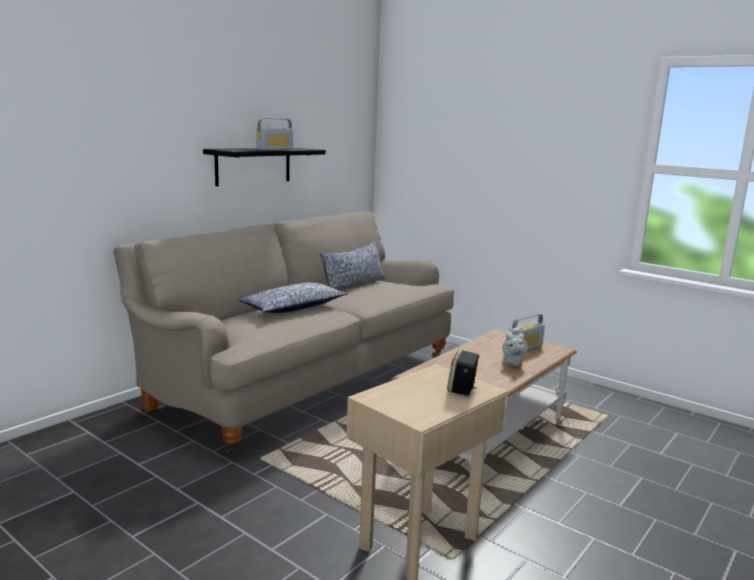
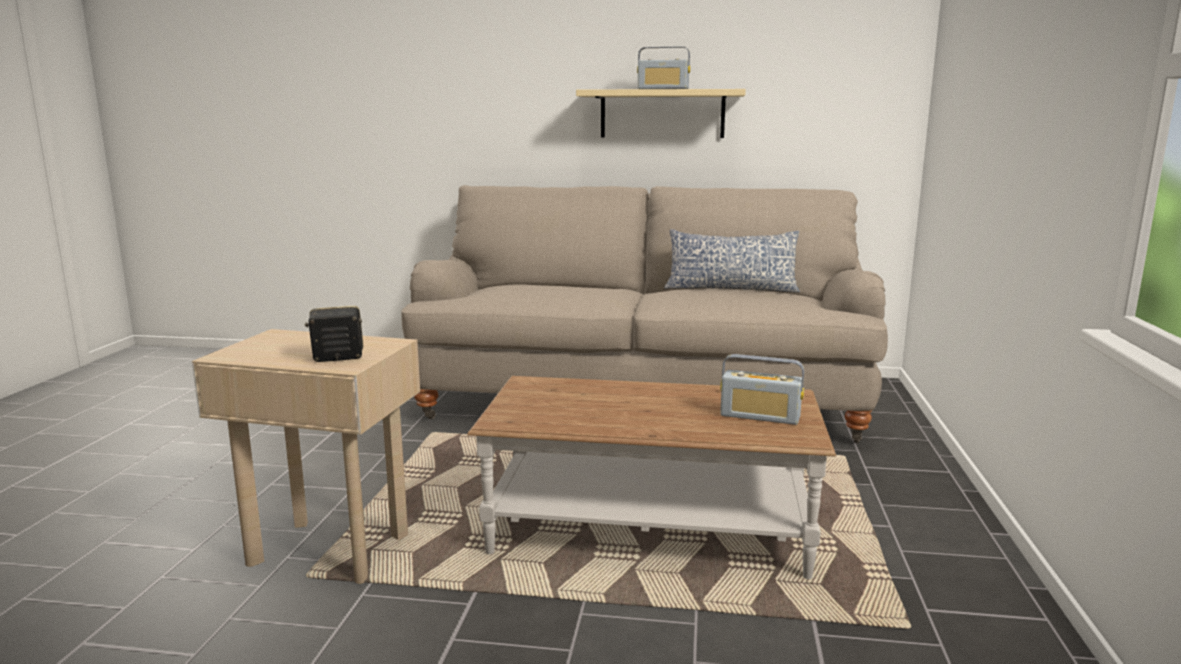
camera: 60 degrees right, 0 degrees up
(253, 165) = (662, 114): black shelf -> beige shelf
(293, 308) = (580, 288): pillow -> none
(512, 362) = (672, 419): grey teapot -> none

